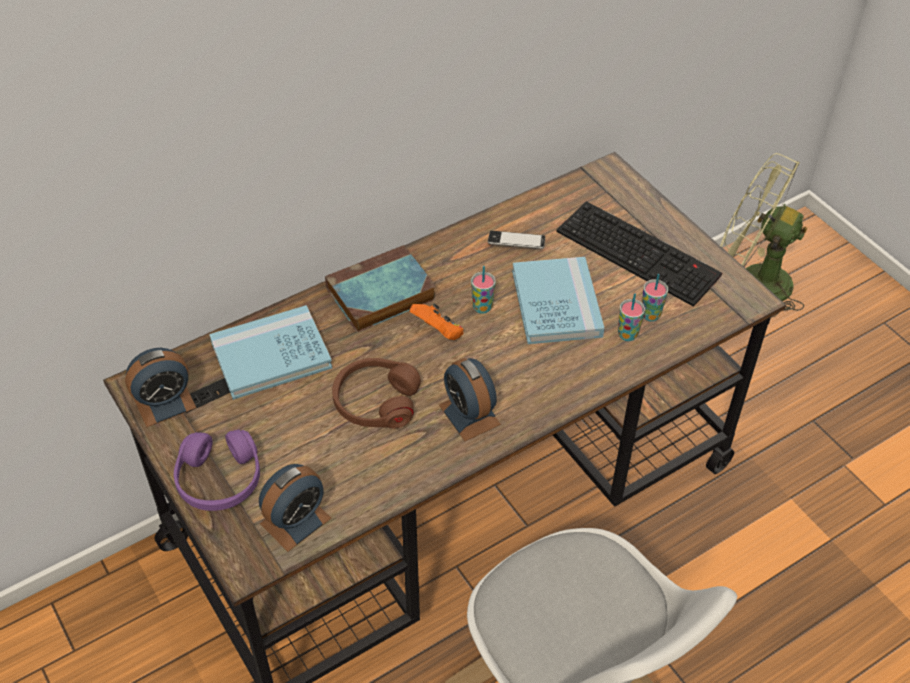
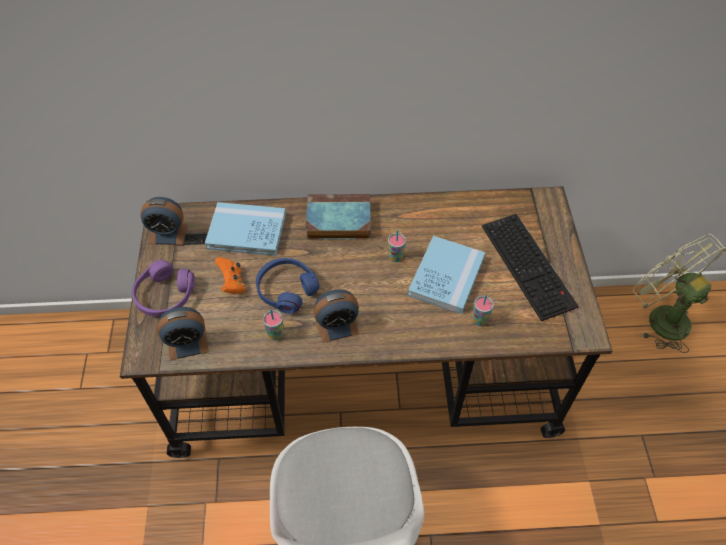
camera: 30 degrees right, 5 degrees up
(376, 401) = (286, 289): brown headphones -> blue headphones
(438, 332) = (356, 262): orange game controller -> orange game controller (232, 283)
(469, 414) = (337, 325): alarm clock -> alarm clock turned 105 degrees counterclockwise
(516, 243) = (448, 223): phone -> none
(650, 315) = (505, 313): cup -> cup (276, 334)

